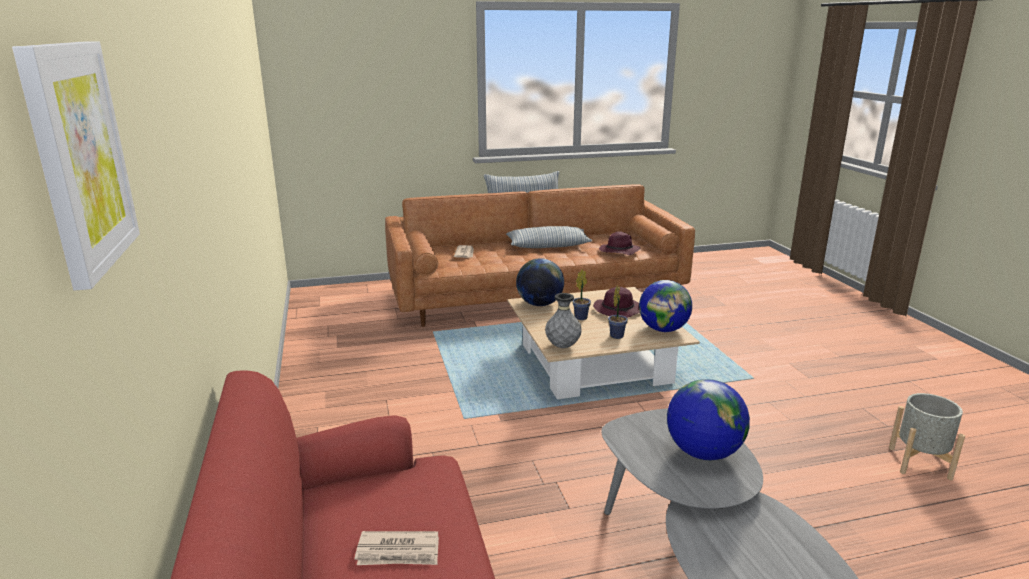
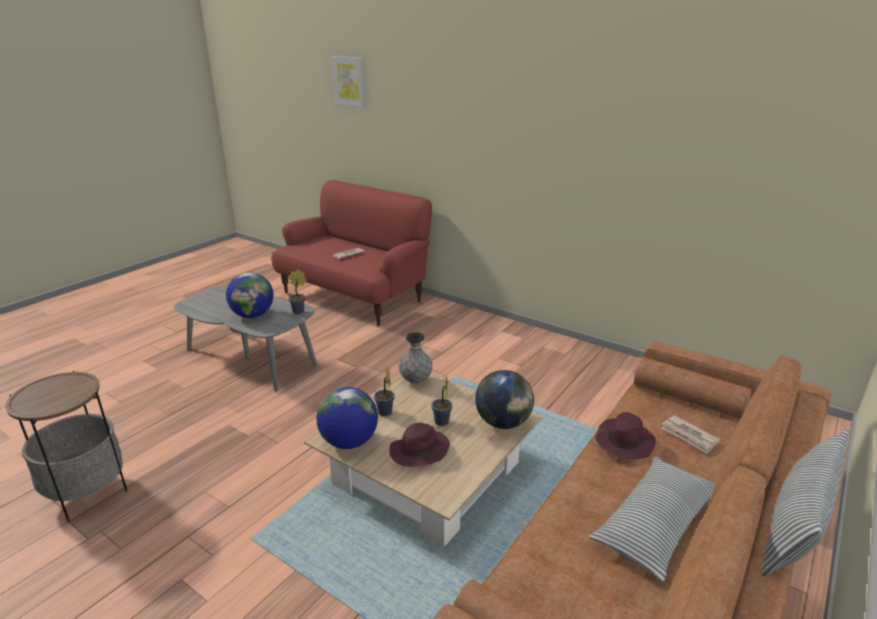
camera: 140 degrees right, 5 degrees up
(618, 251) = (540, 565): purple hat -> purple hat (624, 441)
(627, 431) = (300, 311): none -> potted plant
(919, 463) = (87, 493): grey planter -> side table

